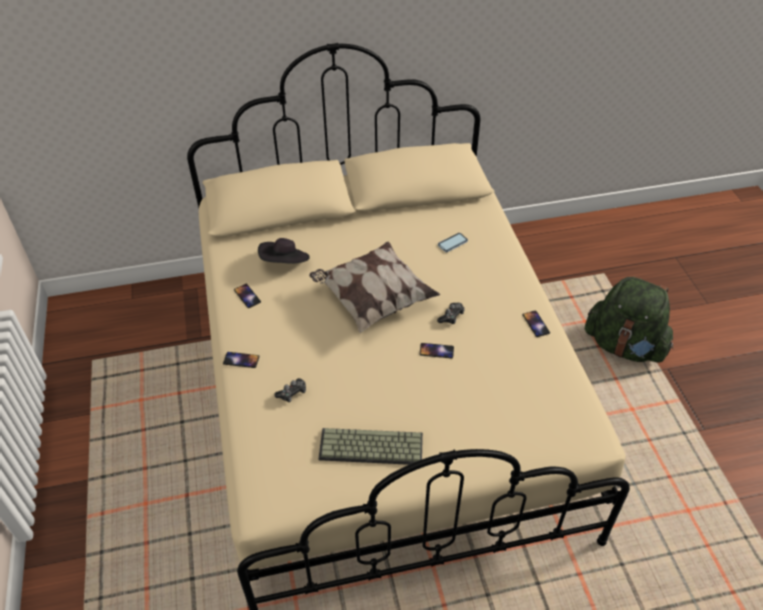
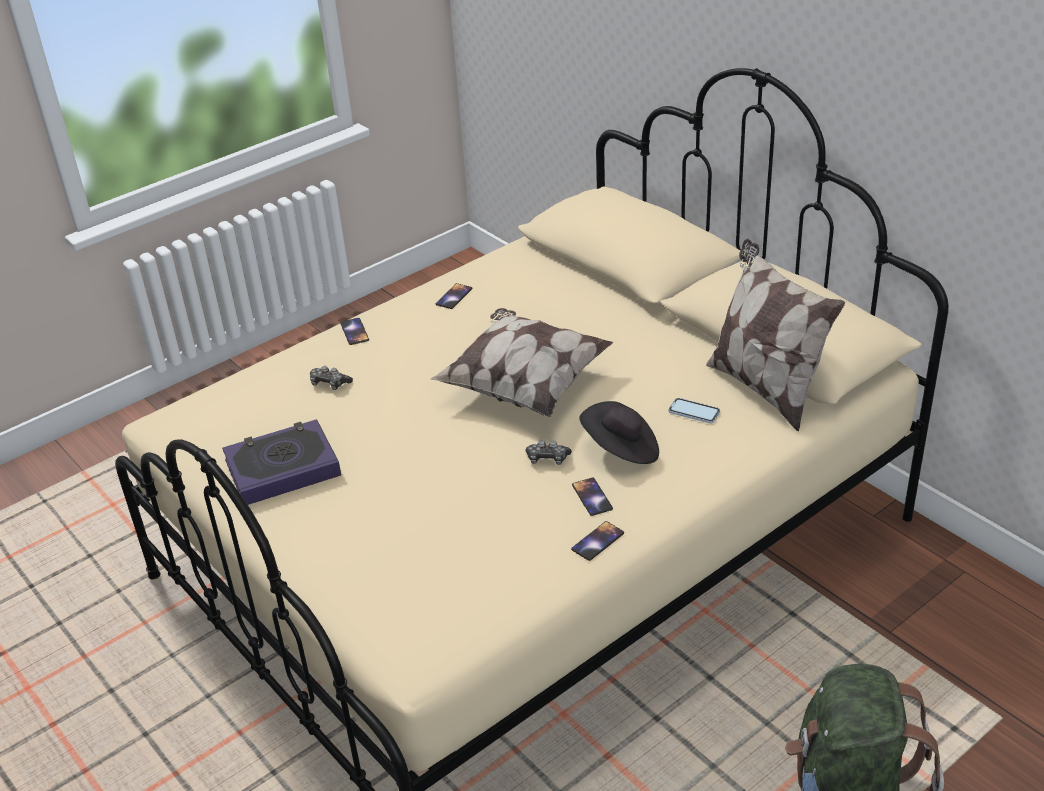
camera: 65 degrees right, 10 degrees down
(285, 263) = (530, 299): black hat -> black hat (621, 450)
(370, 448) = (282, 468): keyboard -> book
(436, 351) = (474, 467): phone -> phone (592, 497)
(452, 210) = (765, 388): none -> pillow

